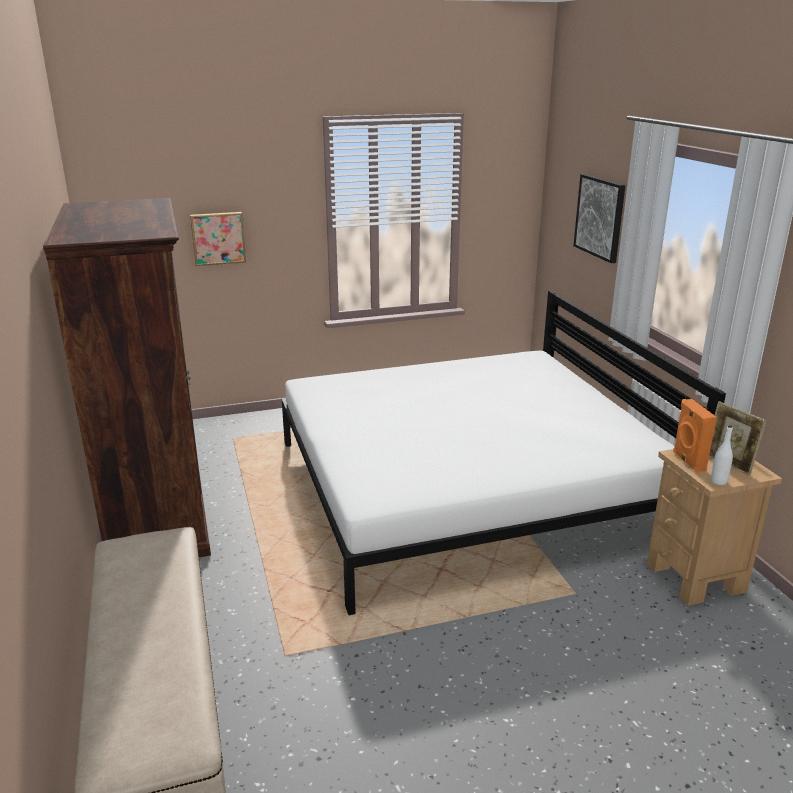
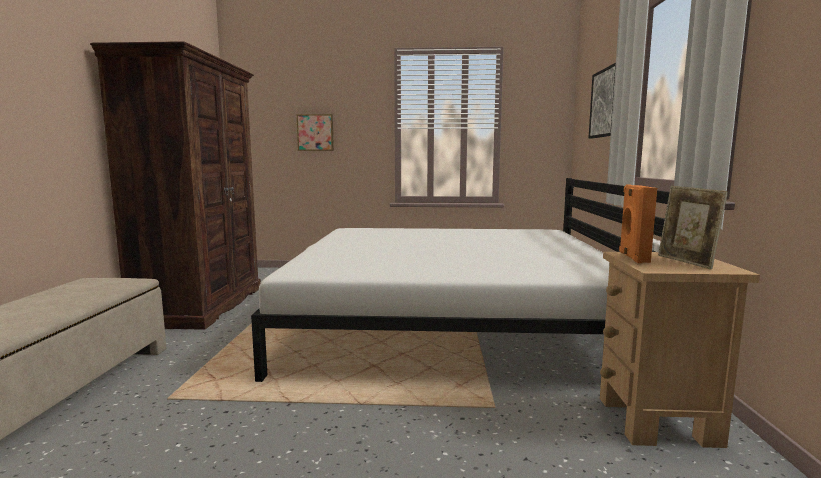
camera: 20 degrees right, 15 degrees down
(718, 481) = (661, 269): white bottle -> none

